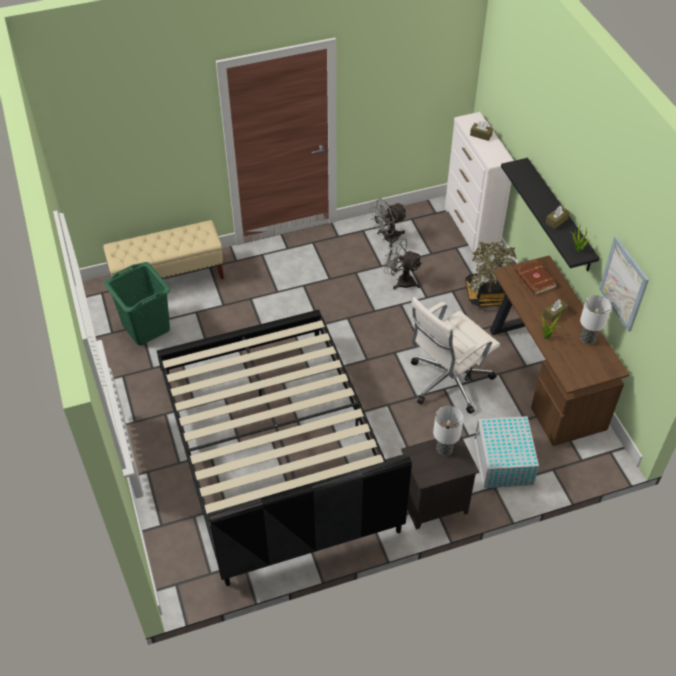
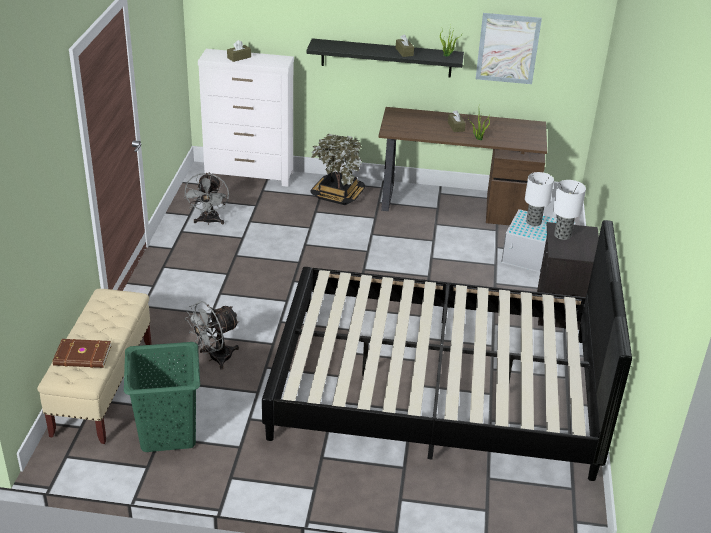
camera: 65 degrees left, 15 degrees down
(401, 281) = (274, 234): grey fan -> grey fan (215, 358)
(447, 382) = (424, 253): white office chair -> none
(534, 279) = (408, 121): brown book -> brown book (82, 356)
(588, 338) = (495, 123): table lamp -> table lamp (533, 222)

